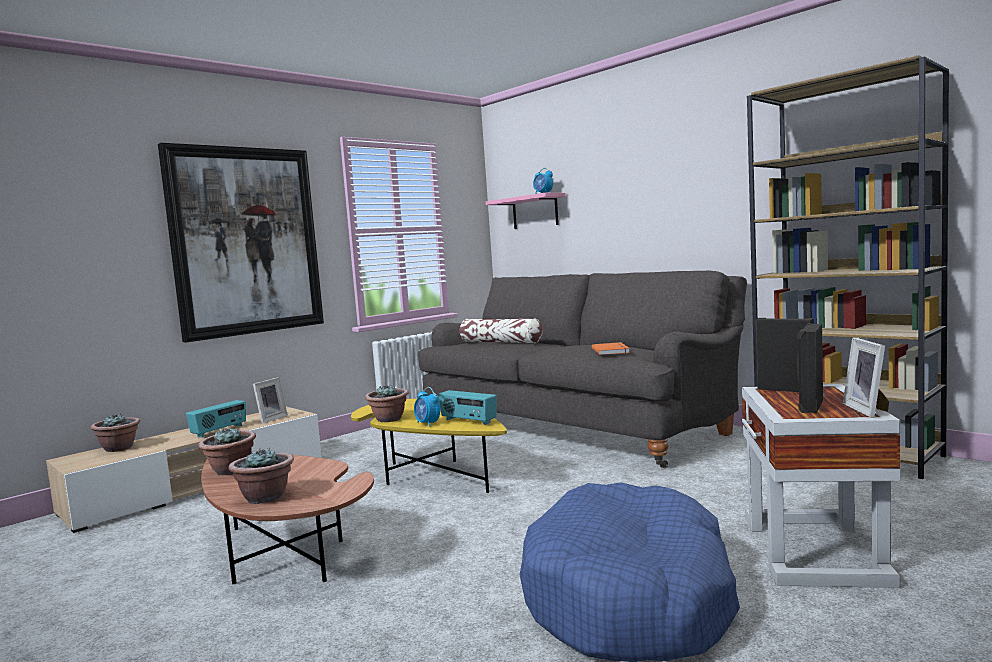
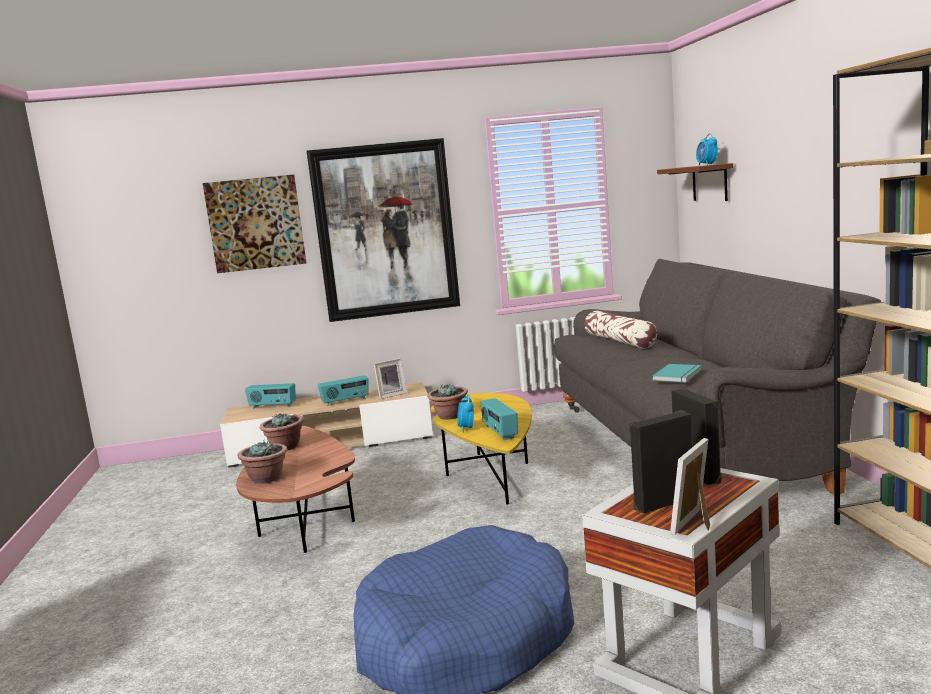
camera: 35 degrees right, 5 degrees up
(90, 222) = (255, 223): none -> picture
(119, 448) = (272, 406): potted plant -> radio
(535, 212) = (709, 183): pink shelf -> brown shelf
(611, 350) = (679, 375): orange book -> turquoise book

